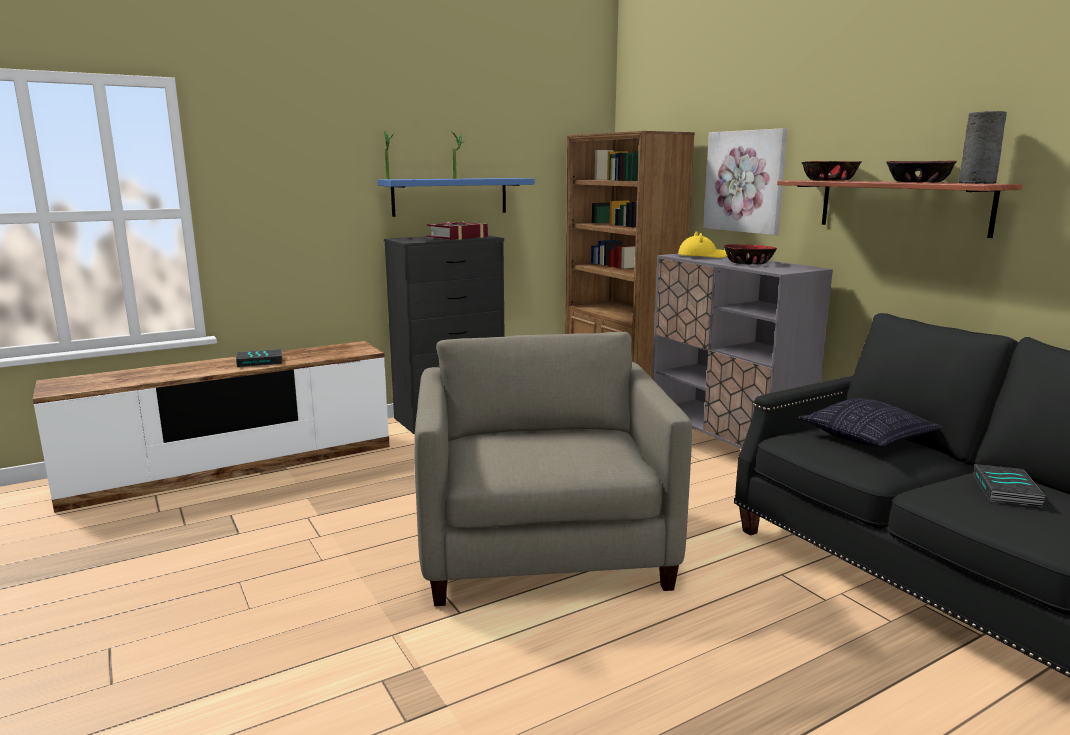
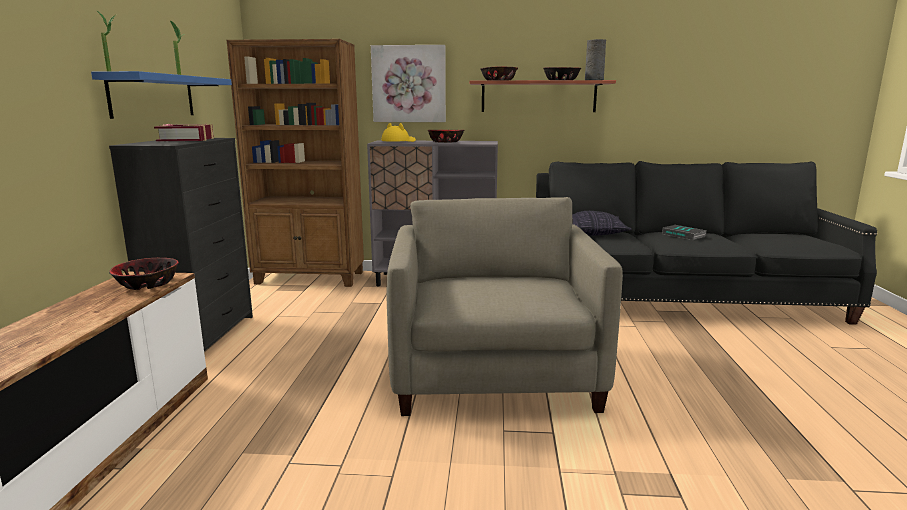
camera: 55 degrees left, 0 degrees up
(260, 361) = (67, 322): book -> none
(344, 352) = (147, 284): none -> bowl
(543, 547) = (494, 374): beige armchair -> beige armchair turned 60 degrees clockwise

